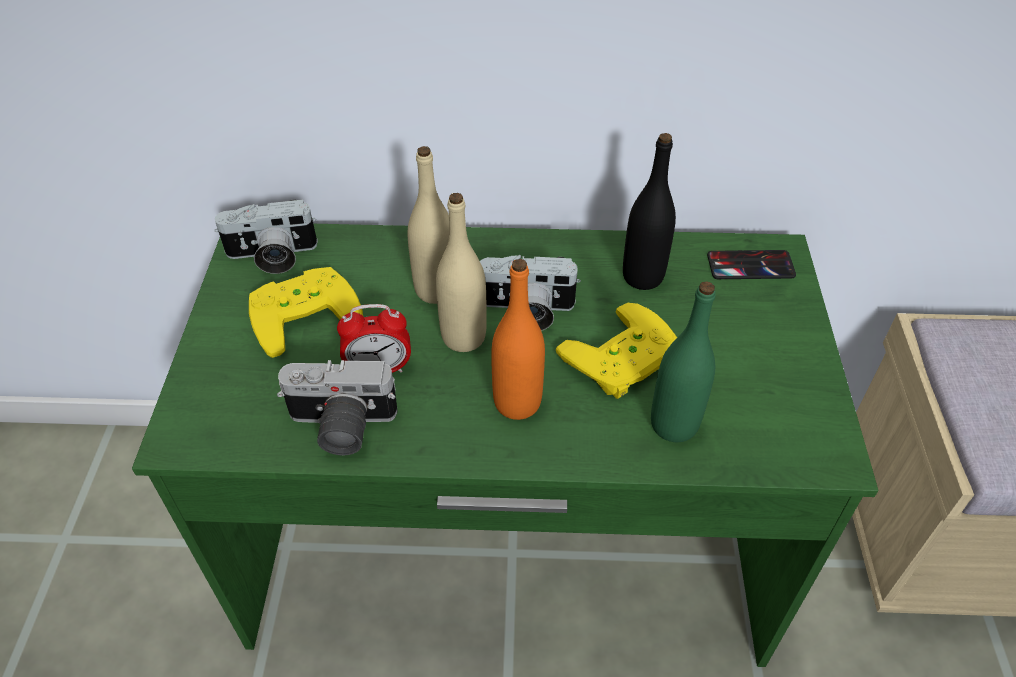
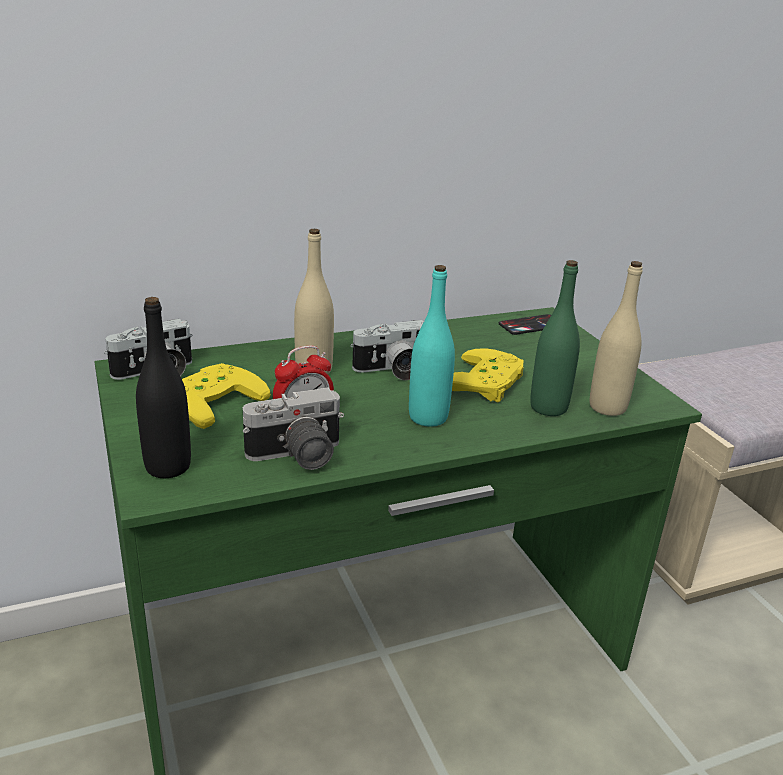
camera: 25 degrees left, 20 degrees down
(463, 337) = (357, 391): beige bottle -> beige bottle (607, 407)
(517, 402) = (428, 417): orange bottle -> turquoise bottle
(642, 277) = (463, 341): black bottle -> black bottle (168, 467)

